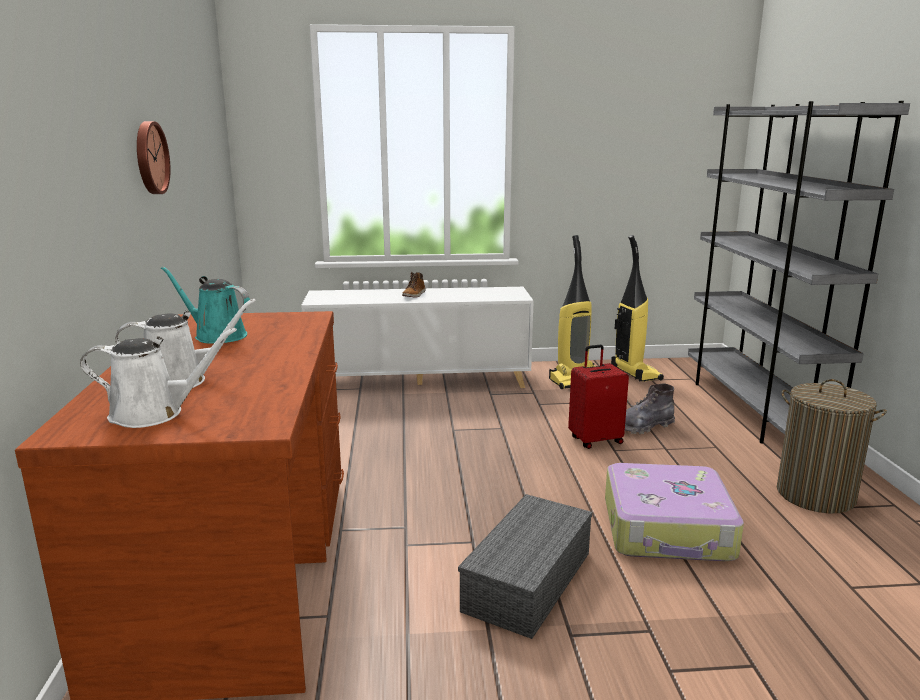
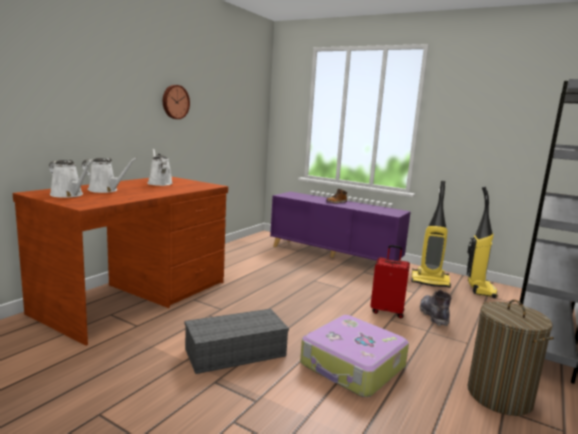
camera: 35 degrees right, 5 degrees down
(216, 336) = (159, 183): turquoise watering can -> white watering can
(420, 381) = (334, 256): white cabinet -> purple cabinet
(644, 426) = (433, 316): grey boot -> grey boot turned 75 degrees clockwise

